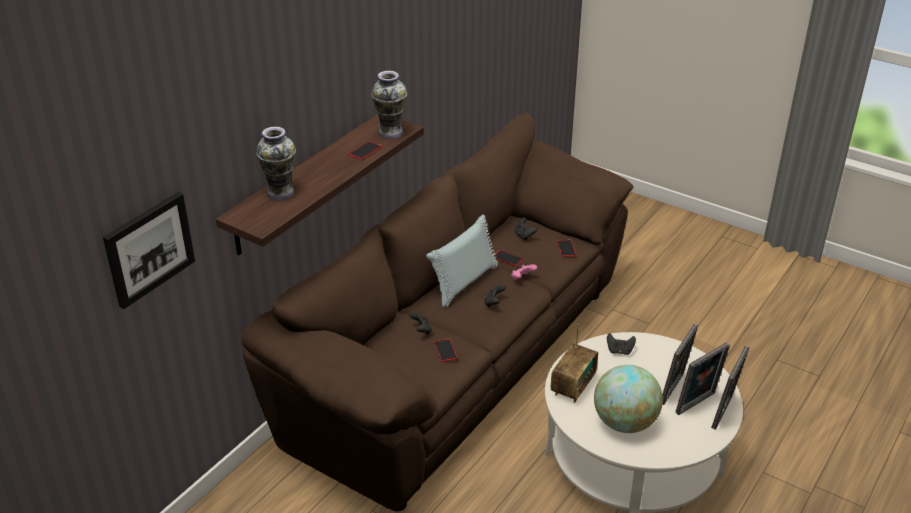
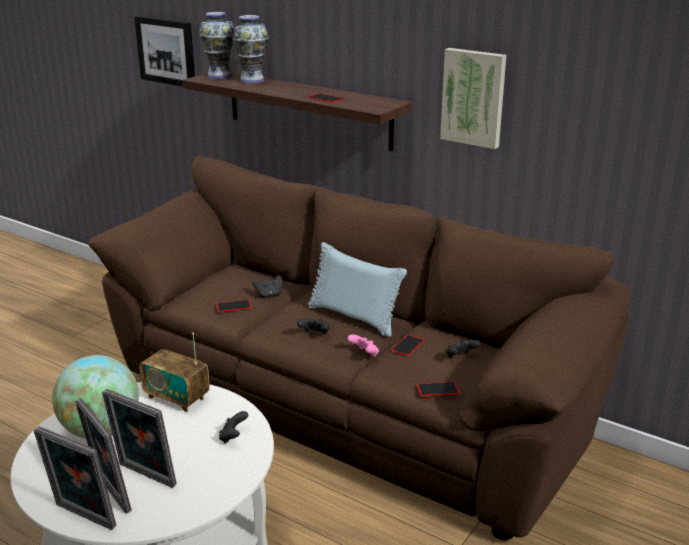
camera: 90 degrees right, 10 degrees down
(390, 132) = (364, 104): vase -> vase (219, 76)
(415, 78) = (474, 97): none -> picture

